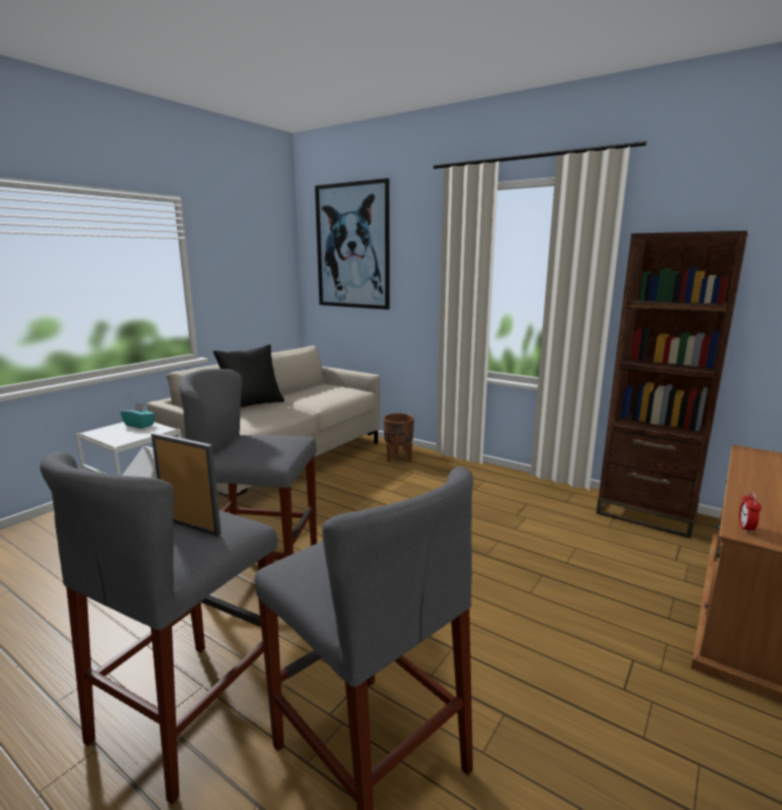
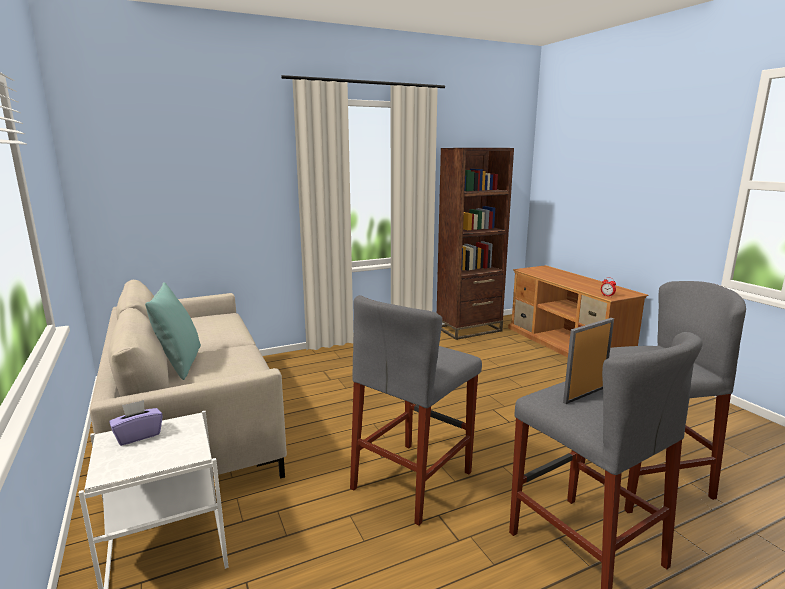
camera: 60 degrees left, 0 degrees up
(140, 425) = (138, 435): turquoise tissue box -> purple tissue box
(252, 405) = (179, 363): black pillow -> turquoise pillow
(352, 246) = (165, 152): picture -> none
(398, 458) = (286, 367): brown planter -> none

